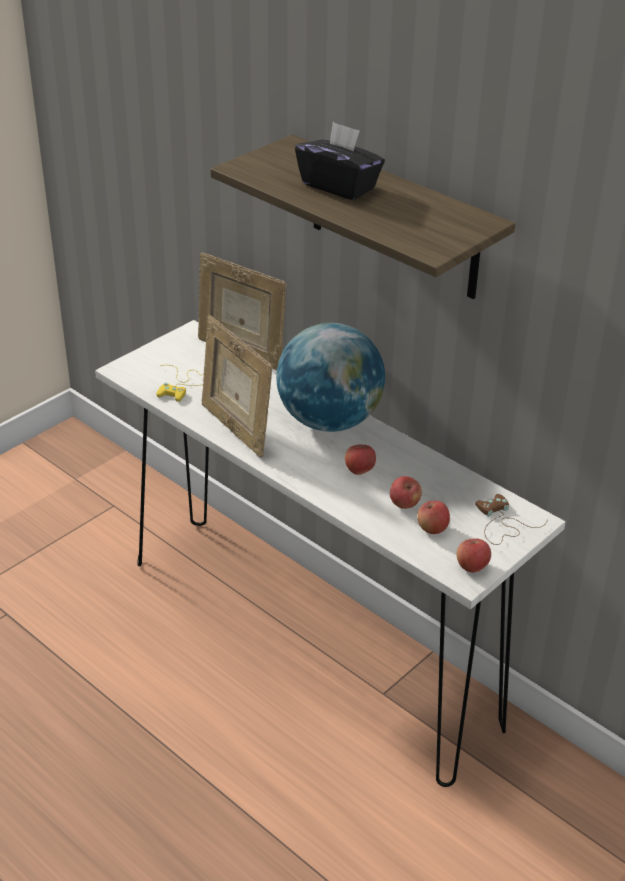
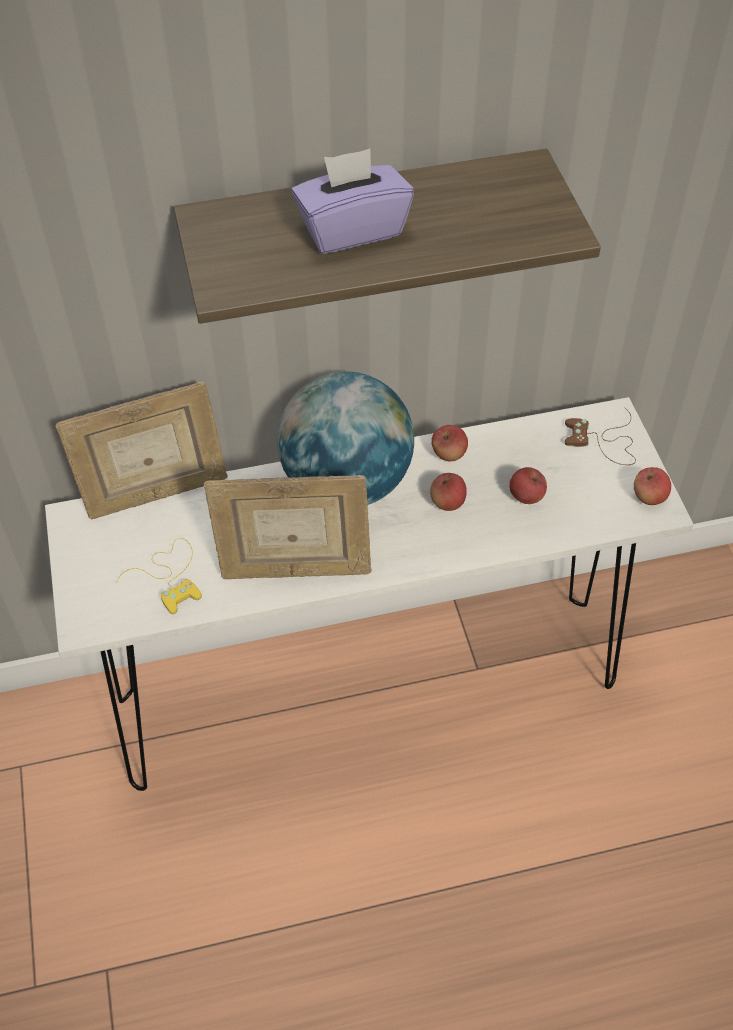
camera: 55 degrees left, 15 degrees up
(339, 186) = (352, 229): black tissue box -> purple tissue box
(432, 529) = (576, 496): apple -> apple (449, 454)

